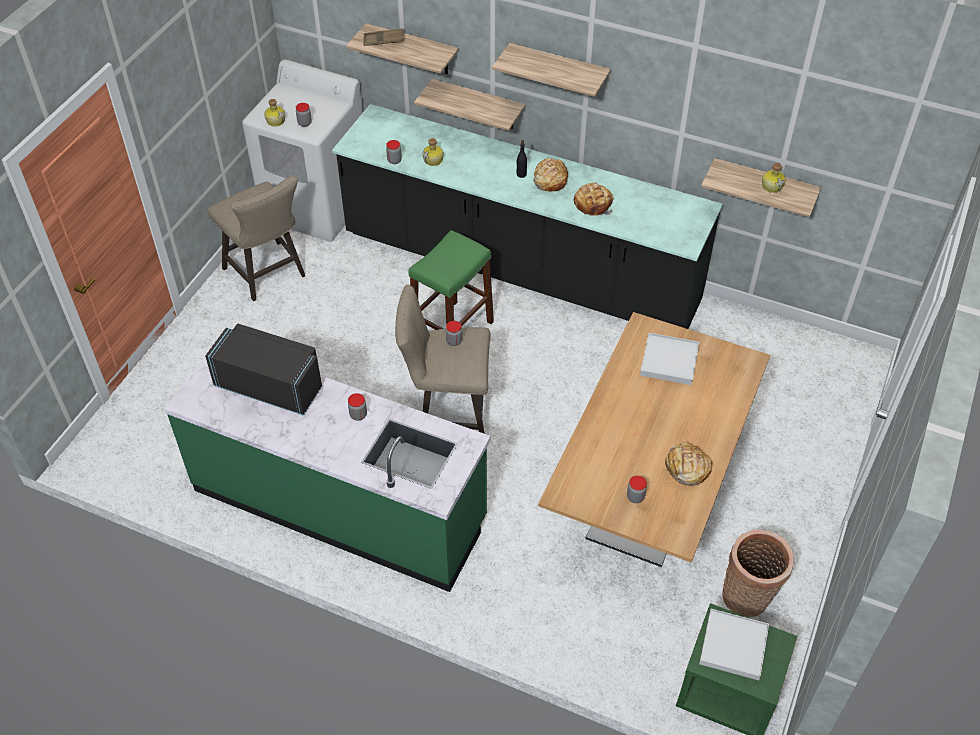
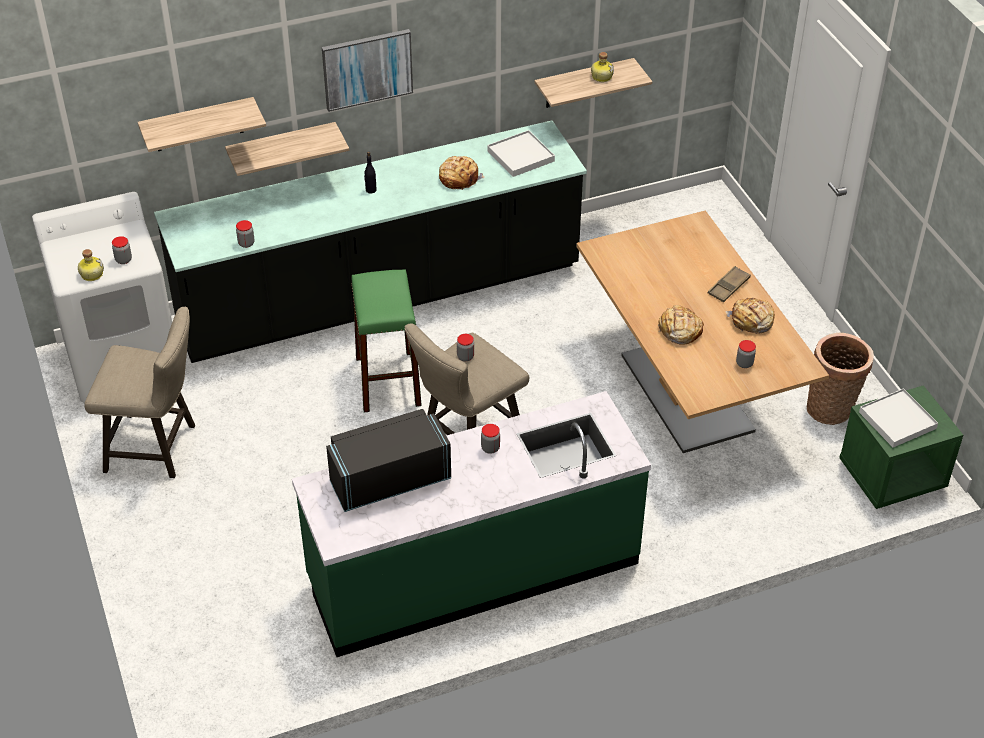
camera: 45 degrees left, 5 degrees down
(384, 40) = (177, 126): brown tray -> brown tray (728, 287)
(434, 160) = (281, 223): bottle -> none
(550, 180) = (400, 180): bread -> bread (679, 330)
(558, 70) = (367, 69): shelf -> picture
(669, 361) = (646, 259): white tray -> white tray (520, 156)

